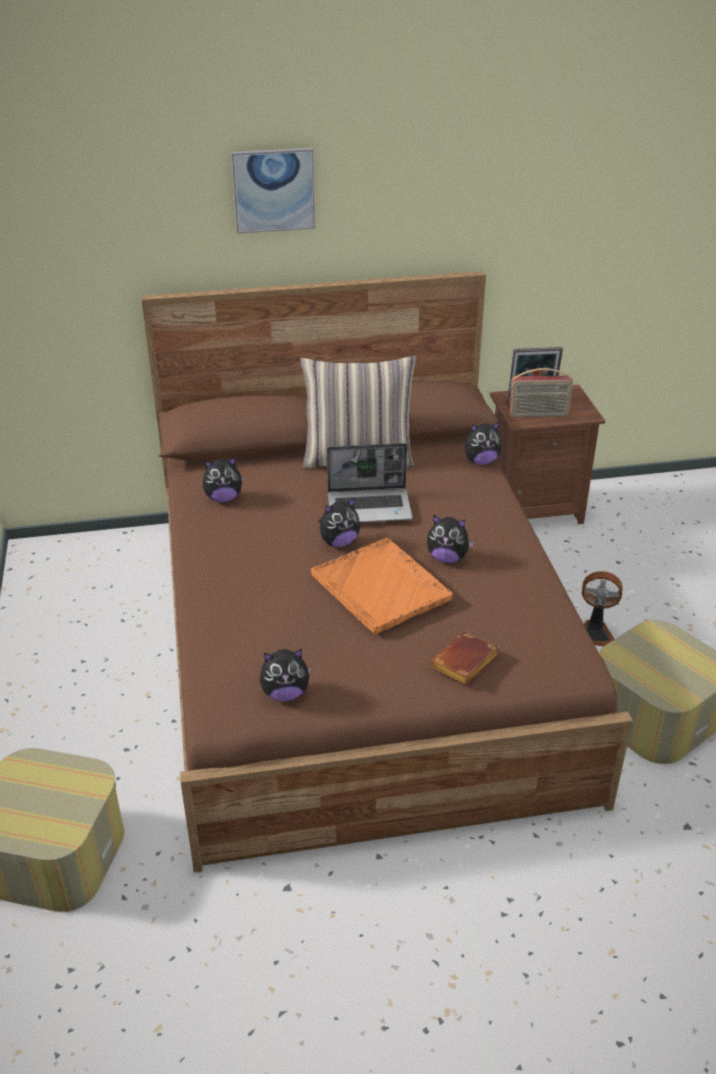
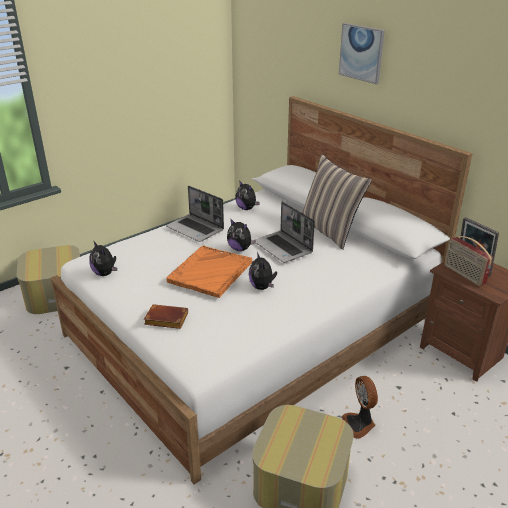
camera: 60 degrees right, 5 degrees down
(240, 563) = (196, 229): none -> laptop
(359, 645) = (255, 327): brown bed -> white bed
(481, 461) = (379, 270): plush toy -> none

